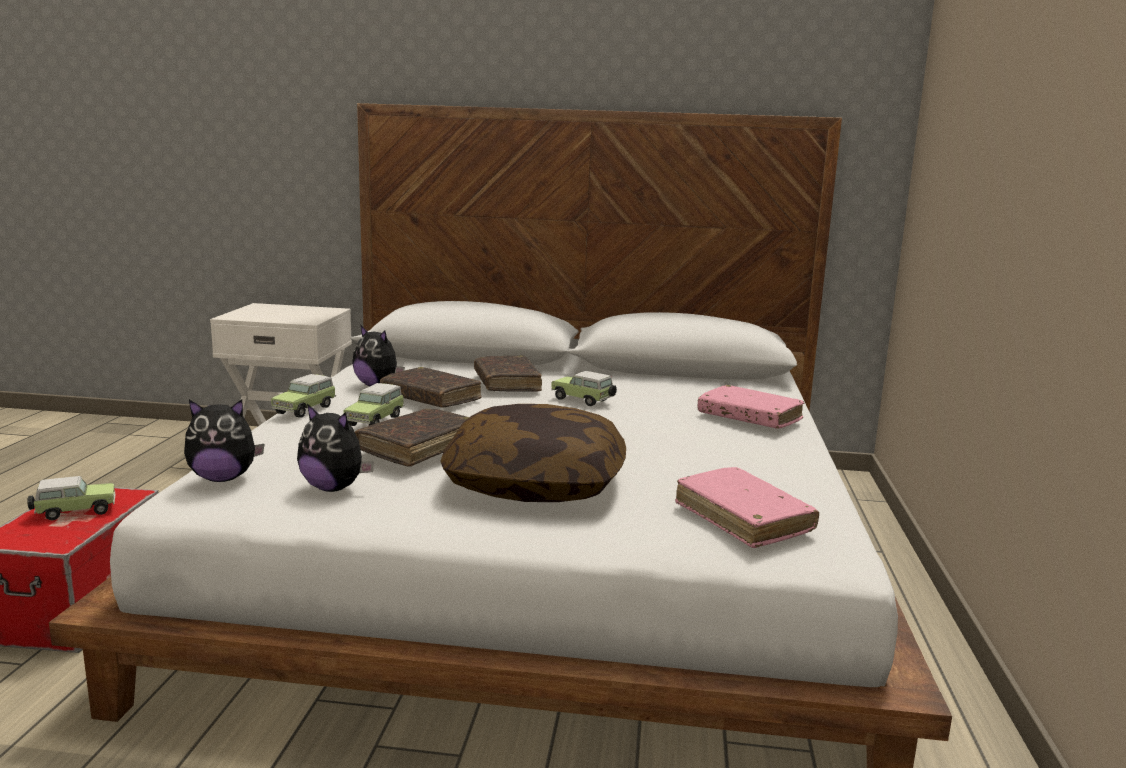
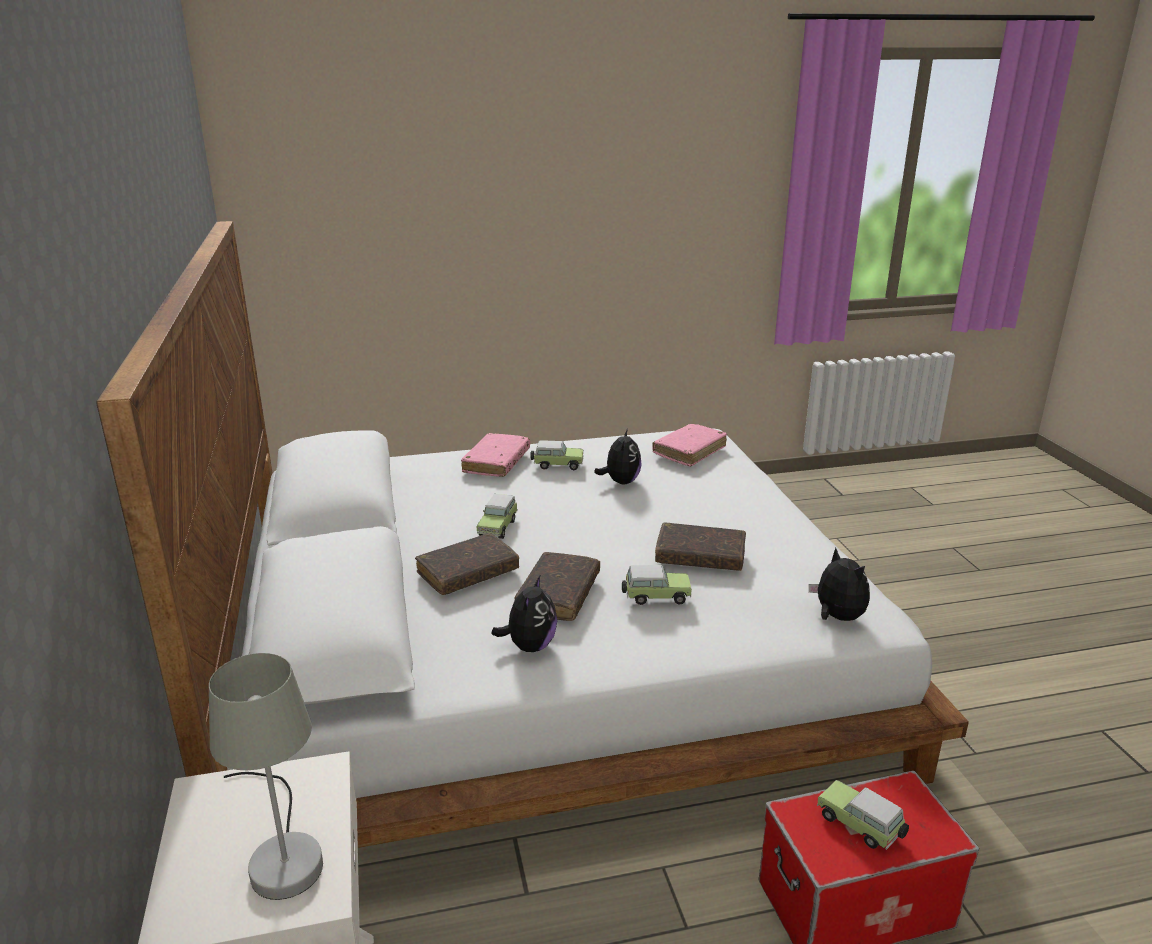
camera: 110 degrees left, 10 degrees up
(267, 315) = (283, 852): none -> grey table lamp
(306, 409) = (649, 654): toy car -> toy car (557, 465)
(334, 488) = (793, 570): plush toy -> plush toy (620, 482)
(535, 483) = (703, 510): pillow -> none

